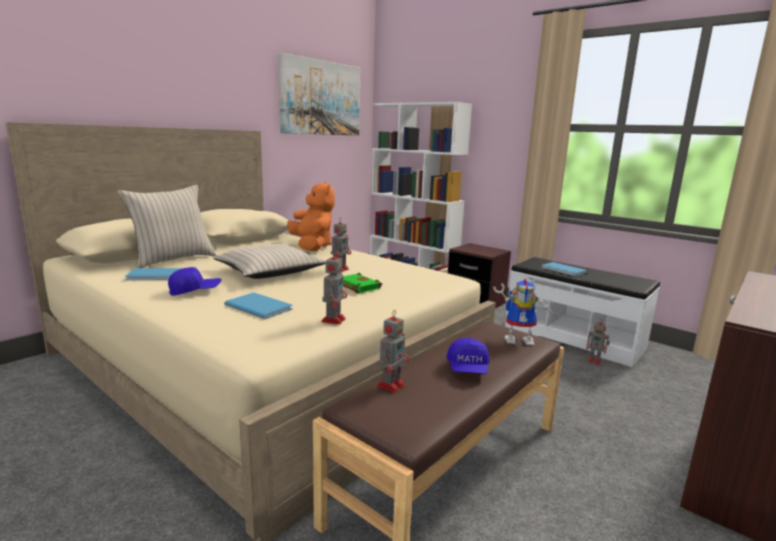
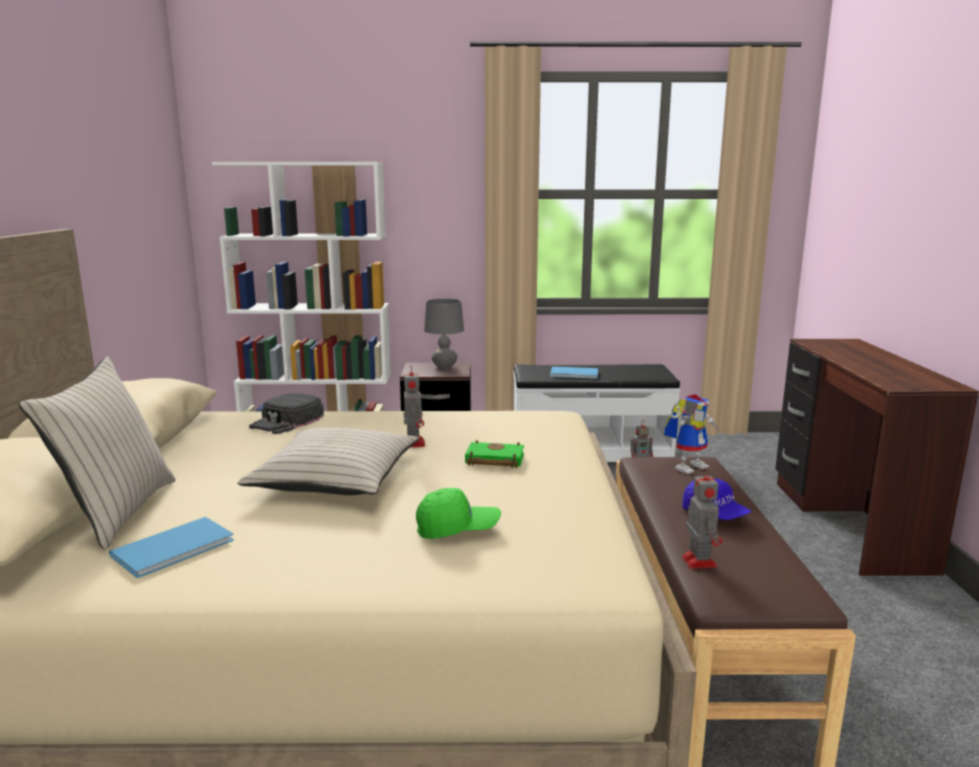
camera: 40 degrees left, 0 degrees up
(195, 291) = (314, 545): blue cap -> none
(259, 306) = (457, 529): blue book -> green cap
(312, 246) = (287, 421): orange plush toy -> black cap
(321, 98) = (129, 156): picture -> none
(334, 319) = (576, 509): toy robot -> none
(487, 249) = (444, 367): none -> grey table lamp

